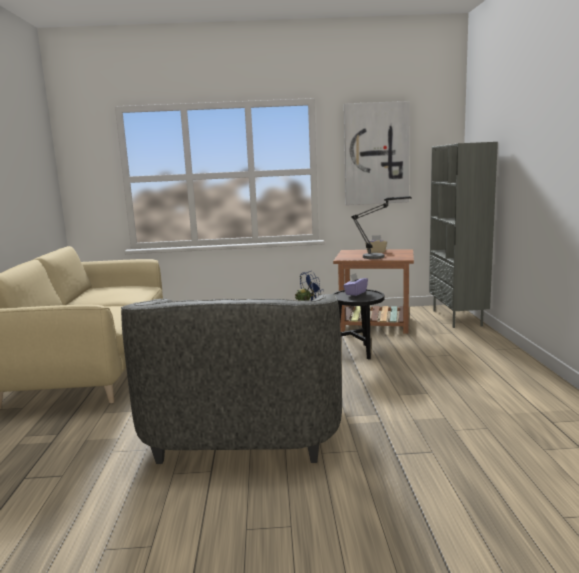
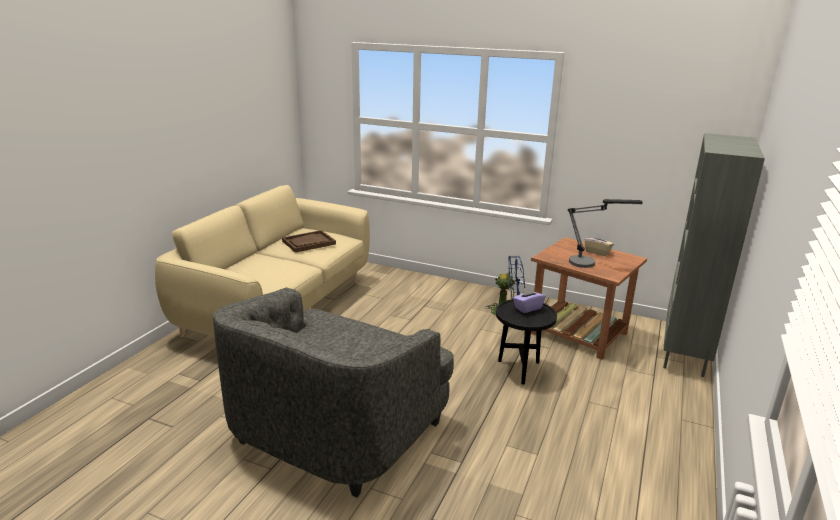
camera: 25 degrees right, 10 degrees up
(113, 293) = (308, 243): none -> brown tray
(376, 154) = (632, 129): picture -> none

